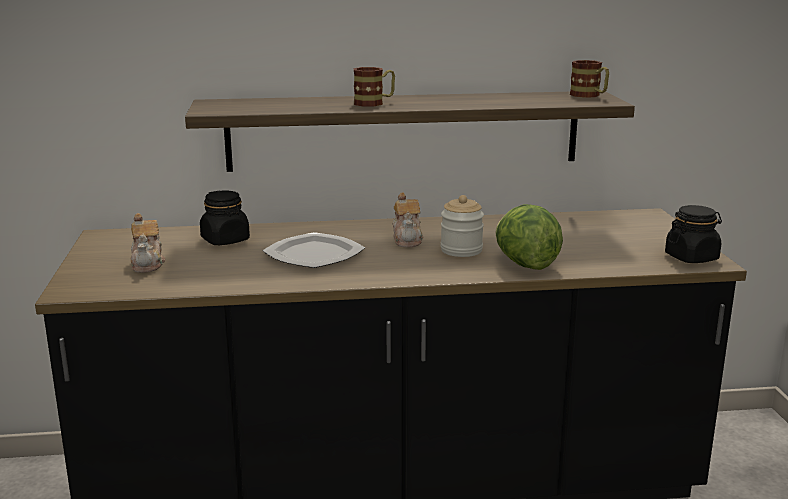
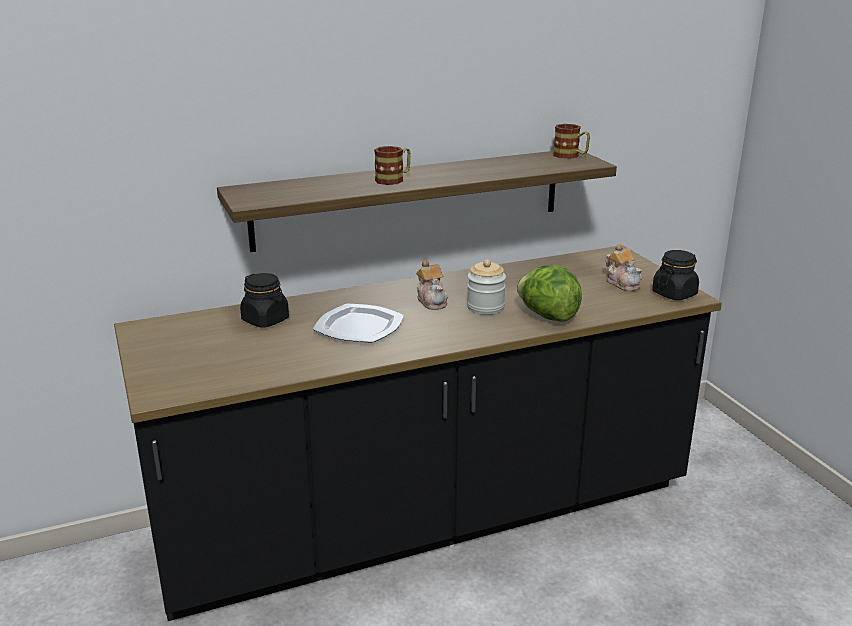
camera: 15 degrees left, 5 degrees up
(148, 263) = (209, 355): teapot -> teapot (623, 283)

